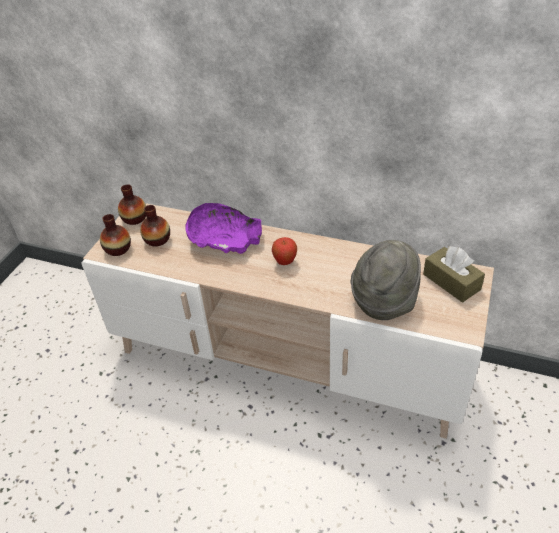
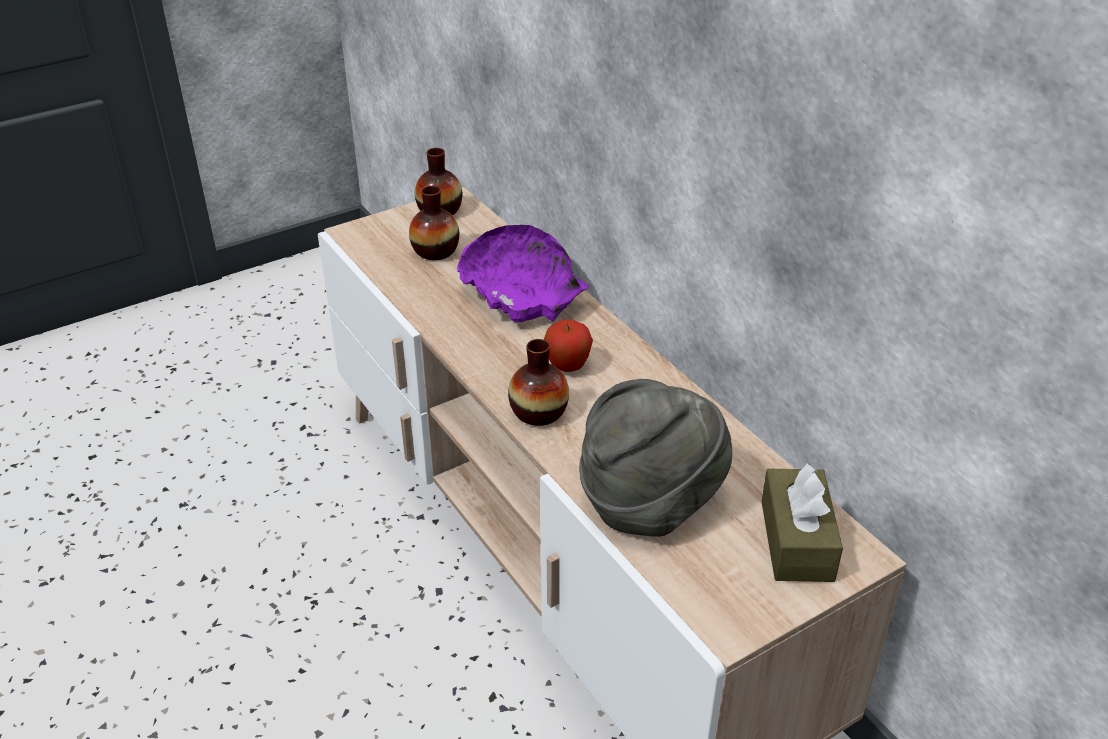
camera: 35 degrees right, 5 degrees down
(118, 249) = (375, 238): vase -> vase (538, 412)

